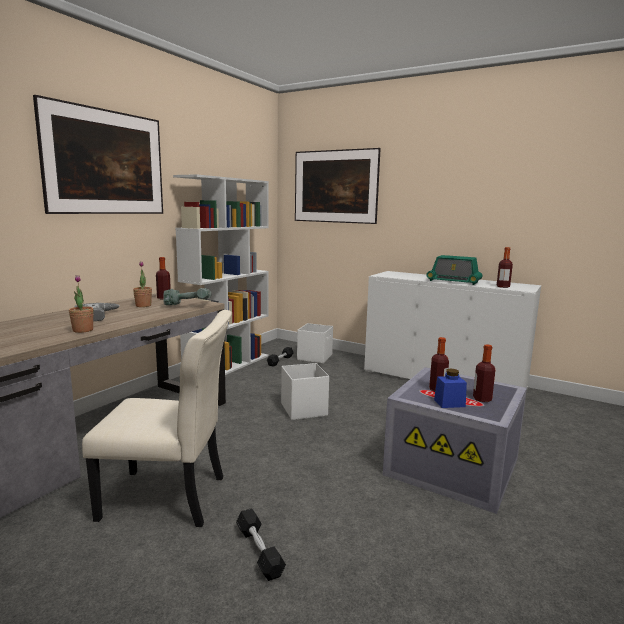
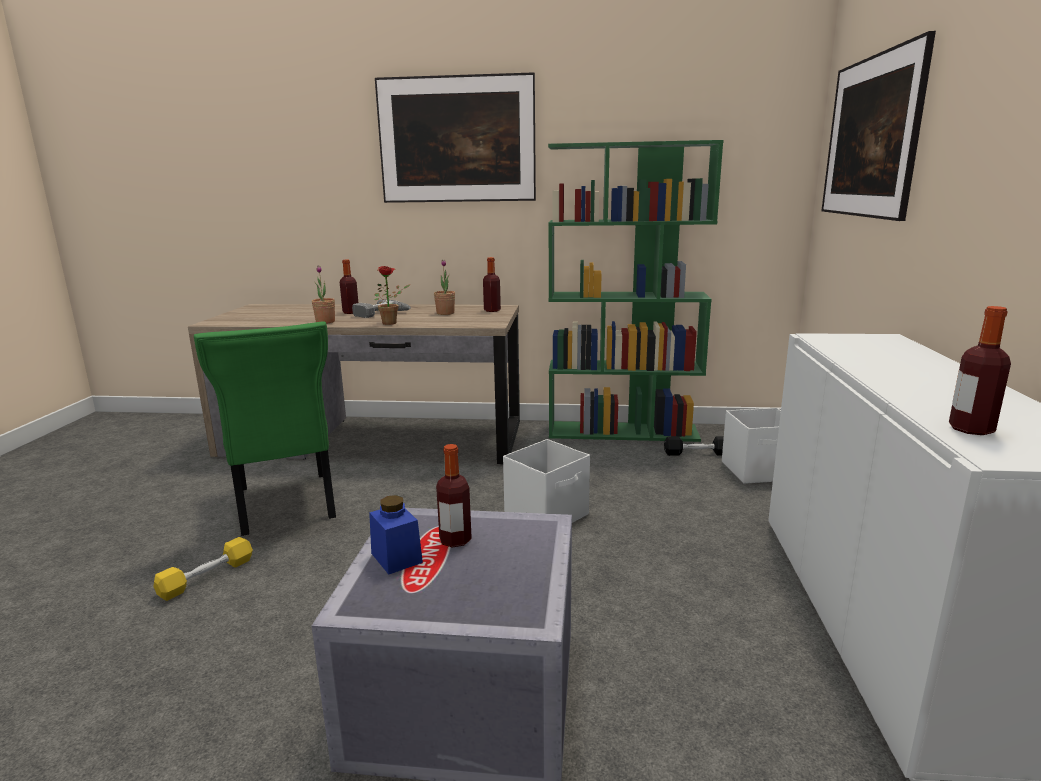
camera: 65 degrees right, 5 degrees up
(142, 317) = (392, 323): none -> potted plant
(169, 498) = (286, 505): beige chair -> green chair
(189, 306) = (468, 322): power drill -> none
(228, 366) = (623, 432): white bookcase -> green bookcase
(259, 551) = (207, 577): black dumbbell -> yellow dumbbell
(453, 281) = (907, 383): radio -> none
(482, 399) = (439, 588): bottle -> bottle (351, 312)

